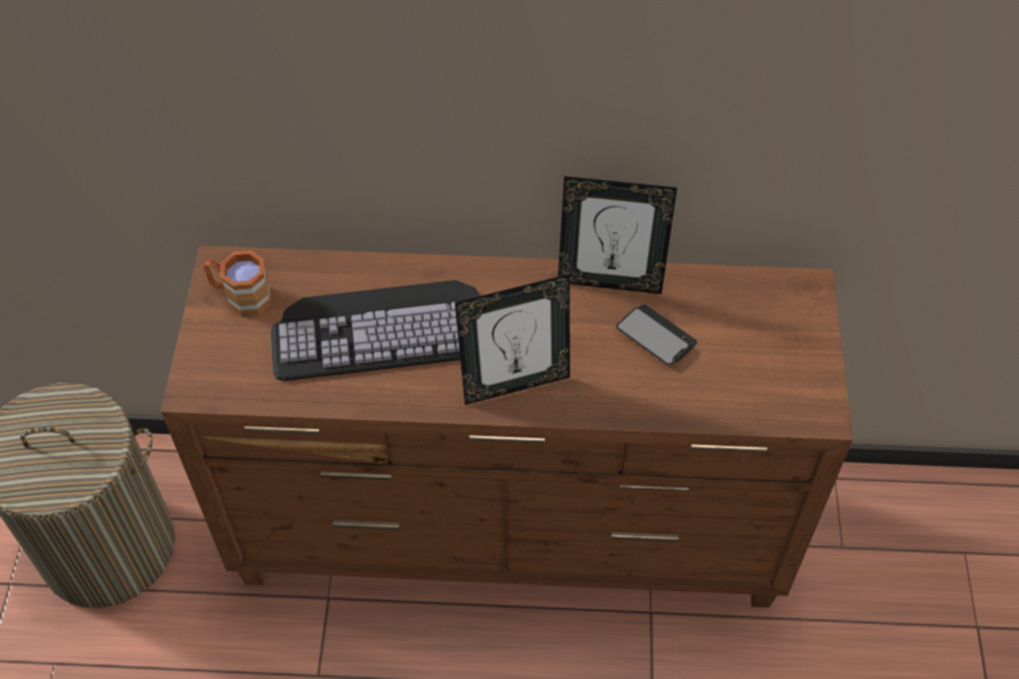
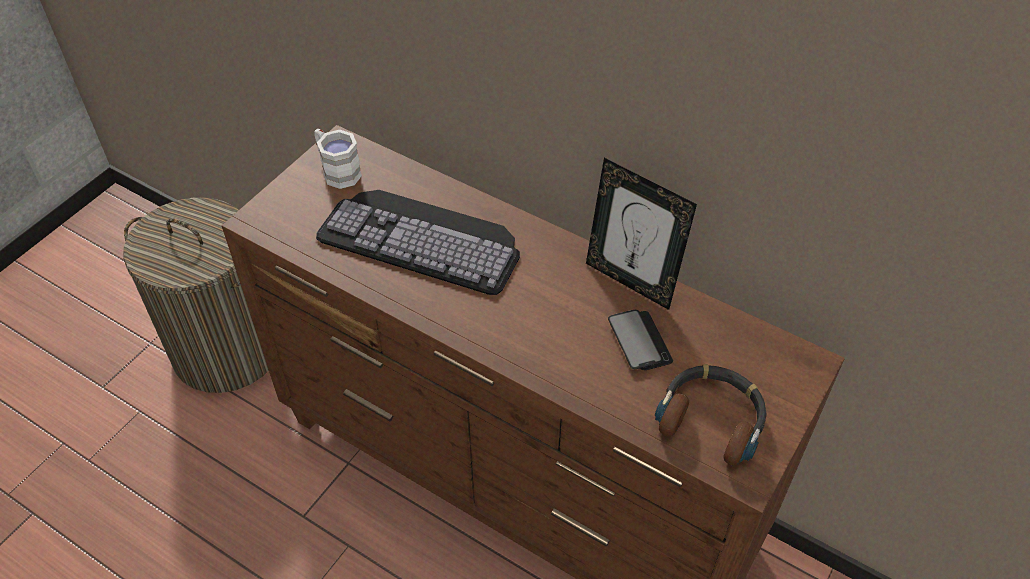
camera: 30 degrees right, 5 degrees down
(241, 296) = (337, 170): brown mug -> white mug
(515, 383) = (493, 324): picture frame -> none
(762, 377) = (712, 418): none -> headphones

